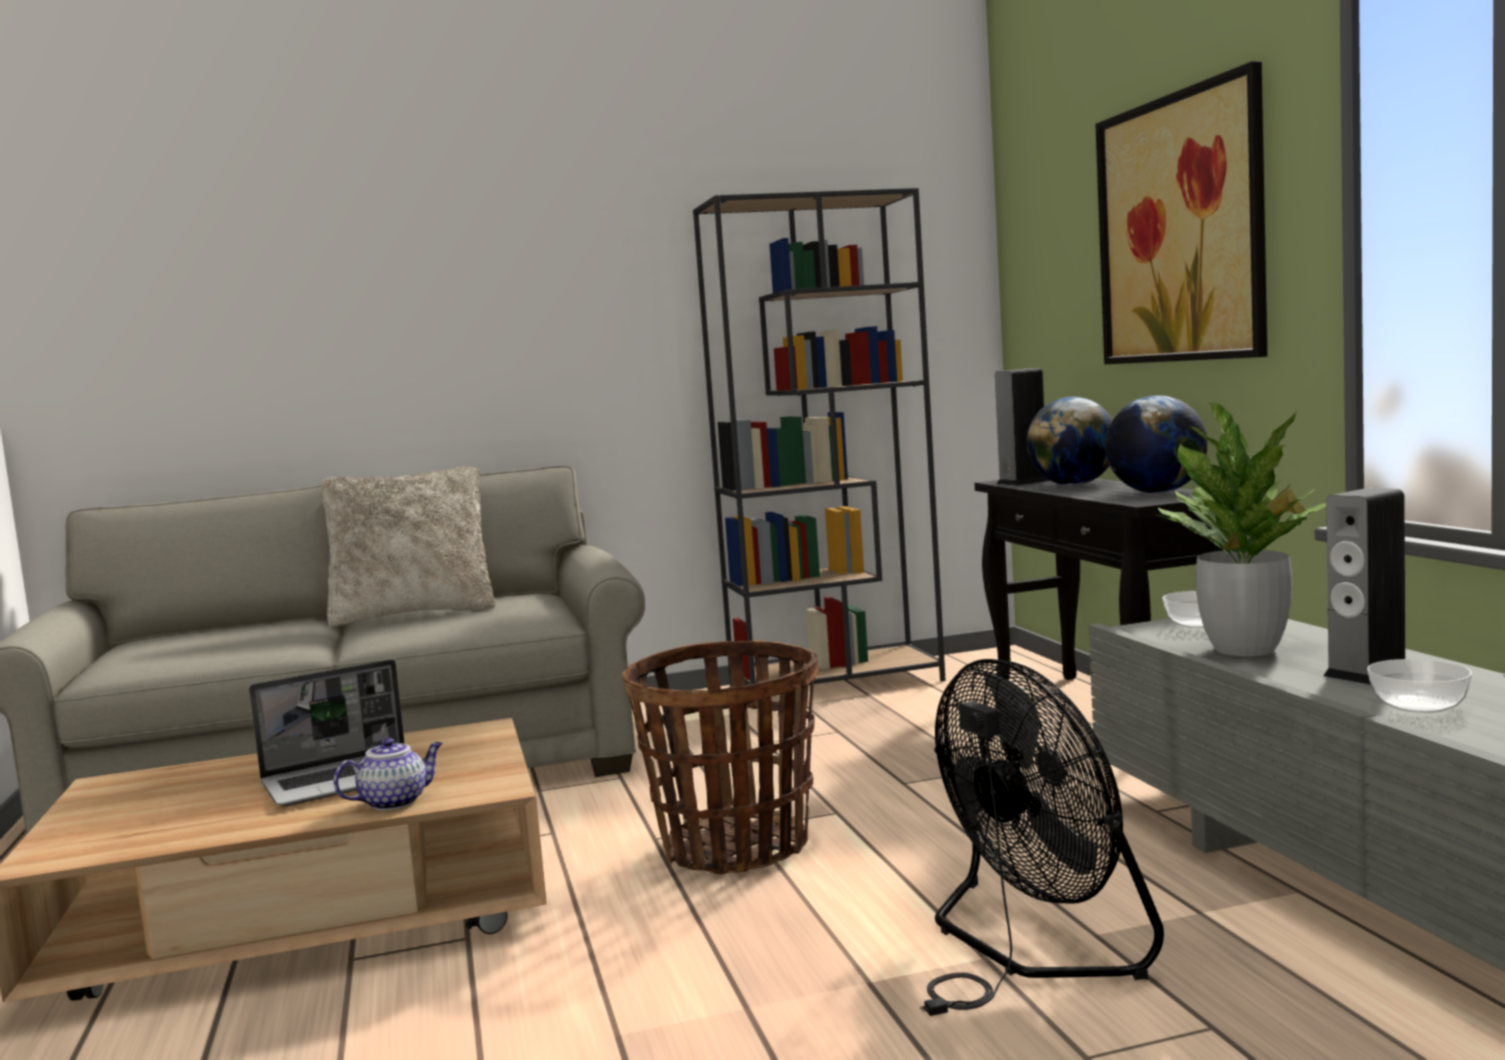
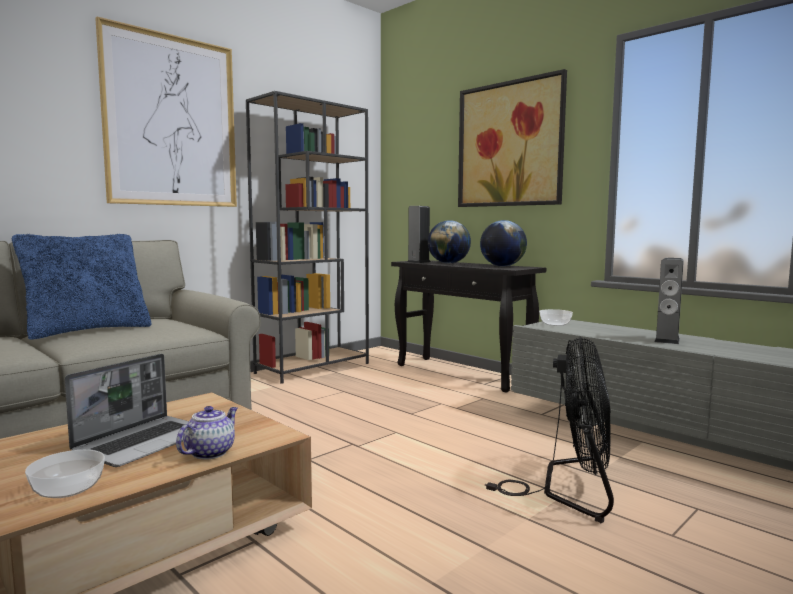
camera: 30 degrees left, 0 degrees up
(414, 612) = (88, 329): beige pillow -> blue pillow
(569, 270) = (171, 121): none -> picture
(735, 847) = (363, 457): basket -> none
(1014, 945) = (568, 486): black fan -> black fan turned 75 degrees clockwise
(1245, 649) = (599, 333): potted plant -> none
(1420, 705) = (715, 350): bowl -> bowl (69, 488)

